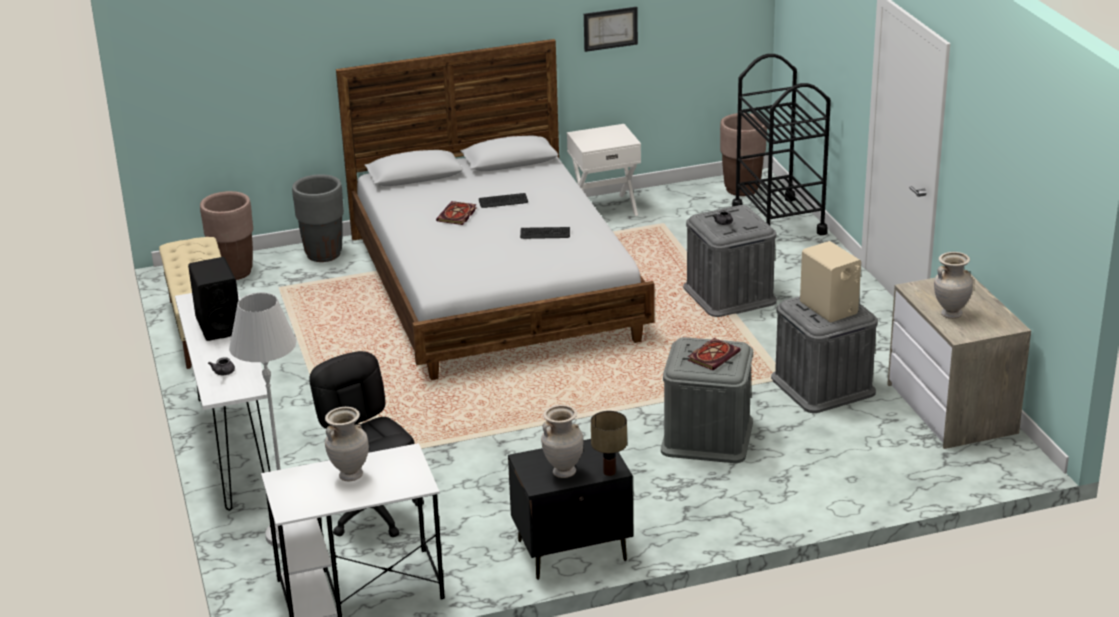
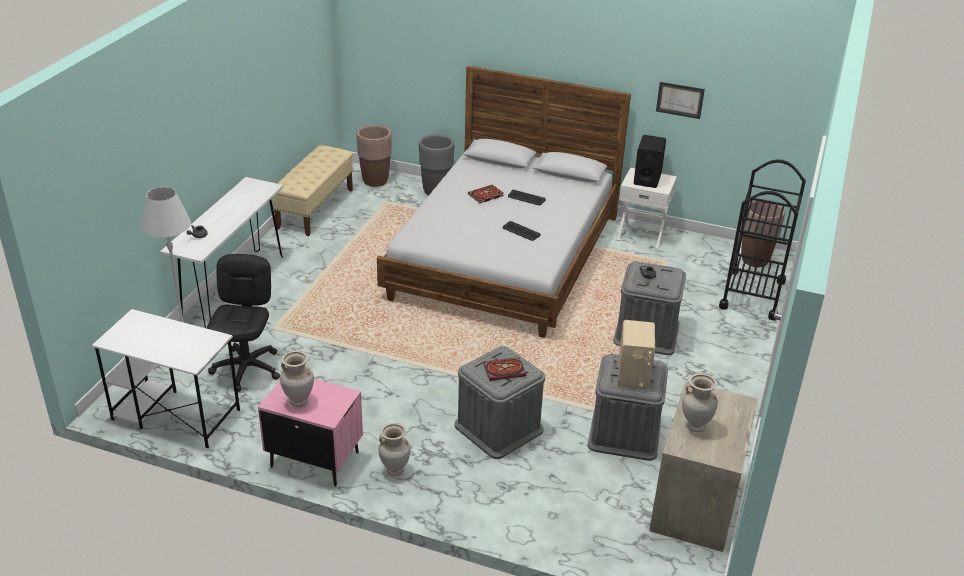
camera: 35 degrees right, 5 degrees up
(219, 325) = (238, 205): black speaker -> black speaker (647, 178)
(350, 475) = (169, 335): beige vase -> beige vase (395, 470)
(571, 550) = (314, 459): black nightstand -> pink nightstand
(610, 472) = (325, 417): table lamp -> none

